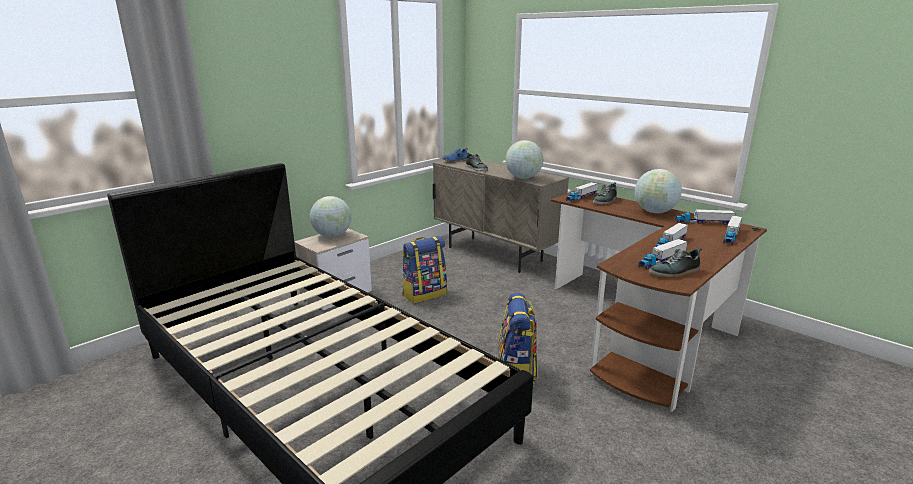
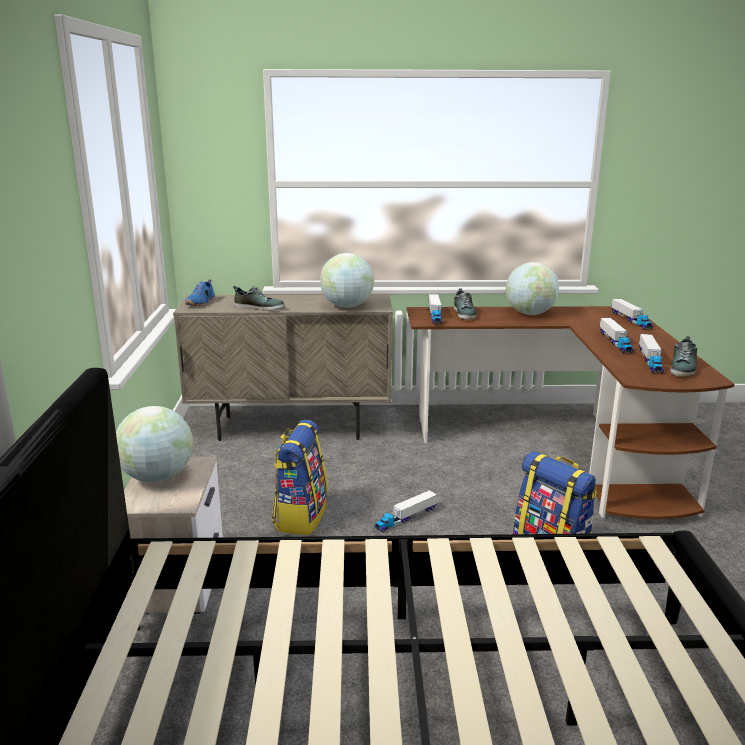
camera: 45 degrees left, 0 degrees up
(703, 222) = (585, 313): toy truck -> toy truck (406, 518)

